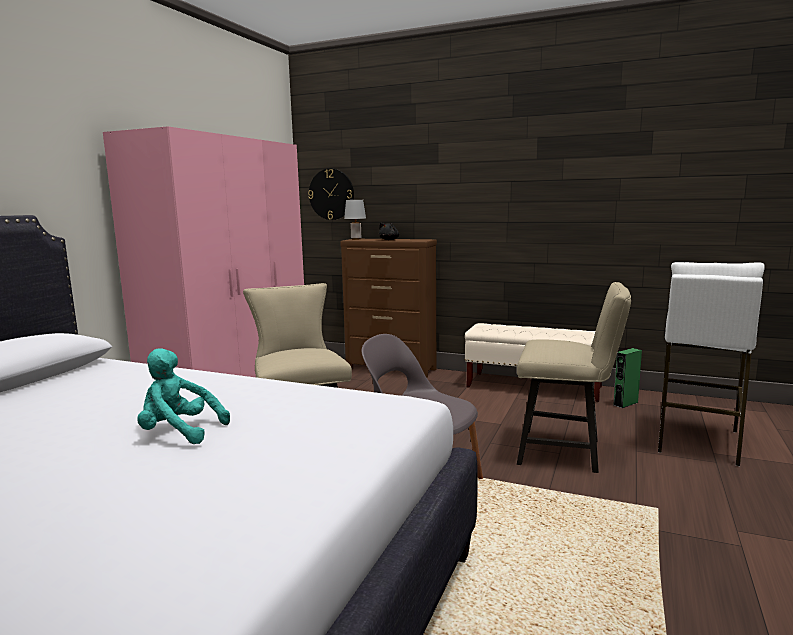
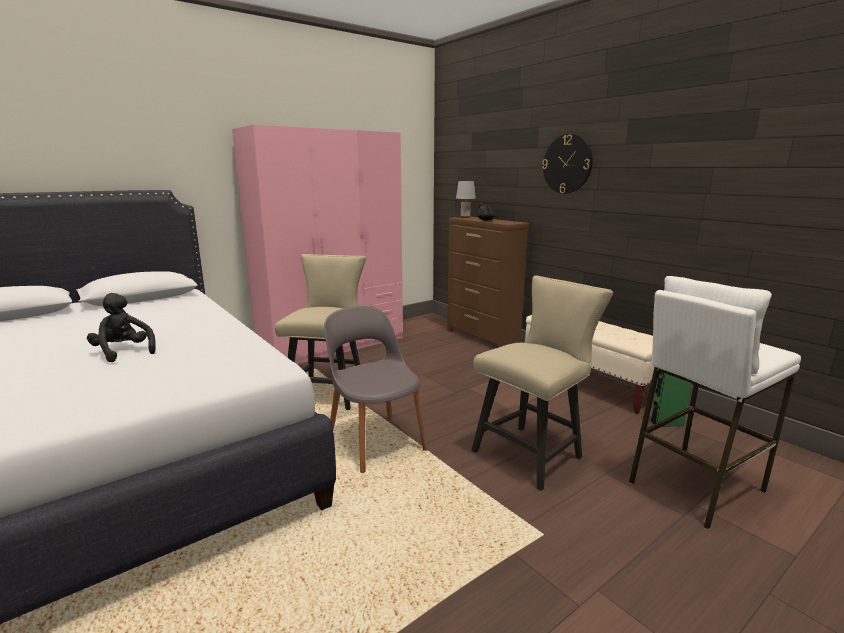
camera: 30 degrees right, 5 degrees up
(179, 432) = (124, 352): turquoise plush toy -> black plush toy
(331, 194) = (456, 175): wall clock -> wall clock (567, 164)
(566, 452) = (532, 452): beige chair -> beige chair turned 90 degrees counterclockwise

